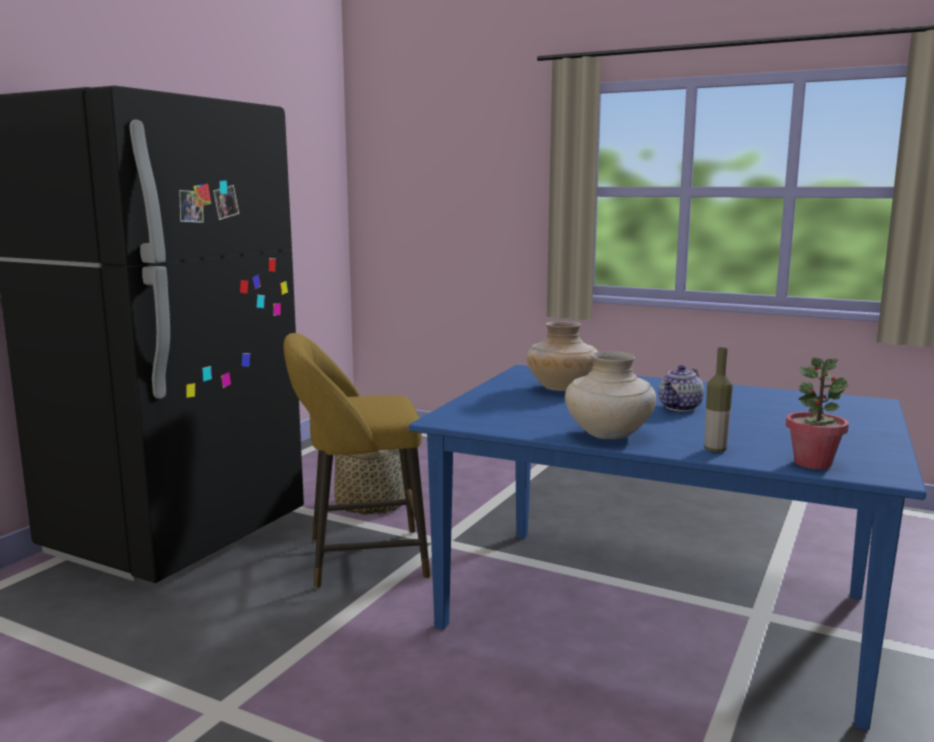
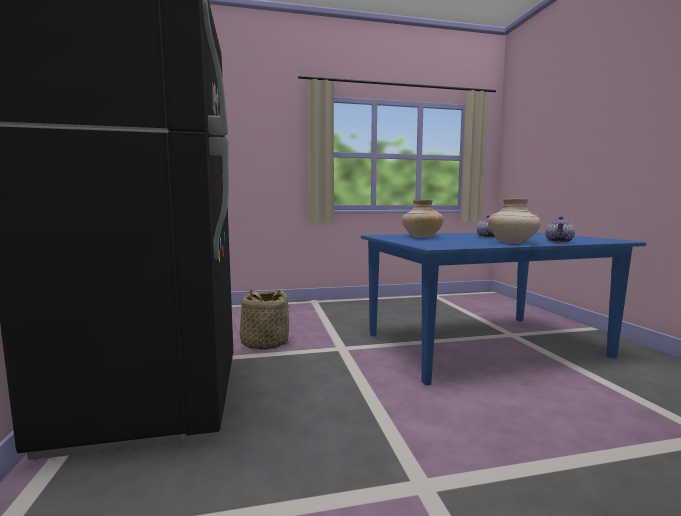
camera: 40 degrees left, 5 degrees down
(359, 559) = (317, 370): yellow stool -> none
(715, 450) = (560, 242): bottle -> teapot
(813, 463) = (596, 241): potted plant -> none

